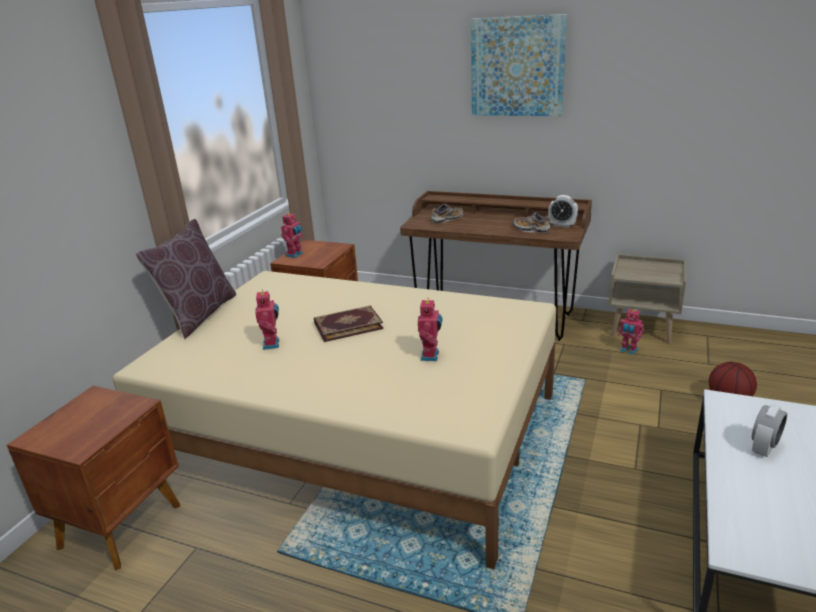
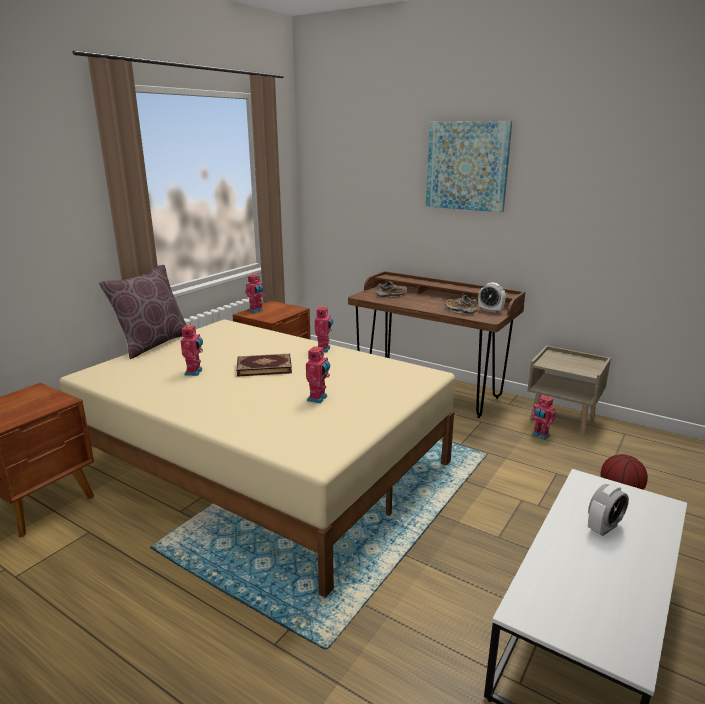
camera: 10 degrees right, 5 degrees down
(401, 294) = (324, 349): none -> toy robot

